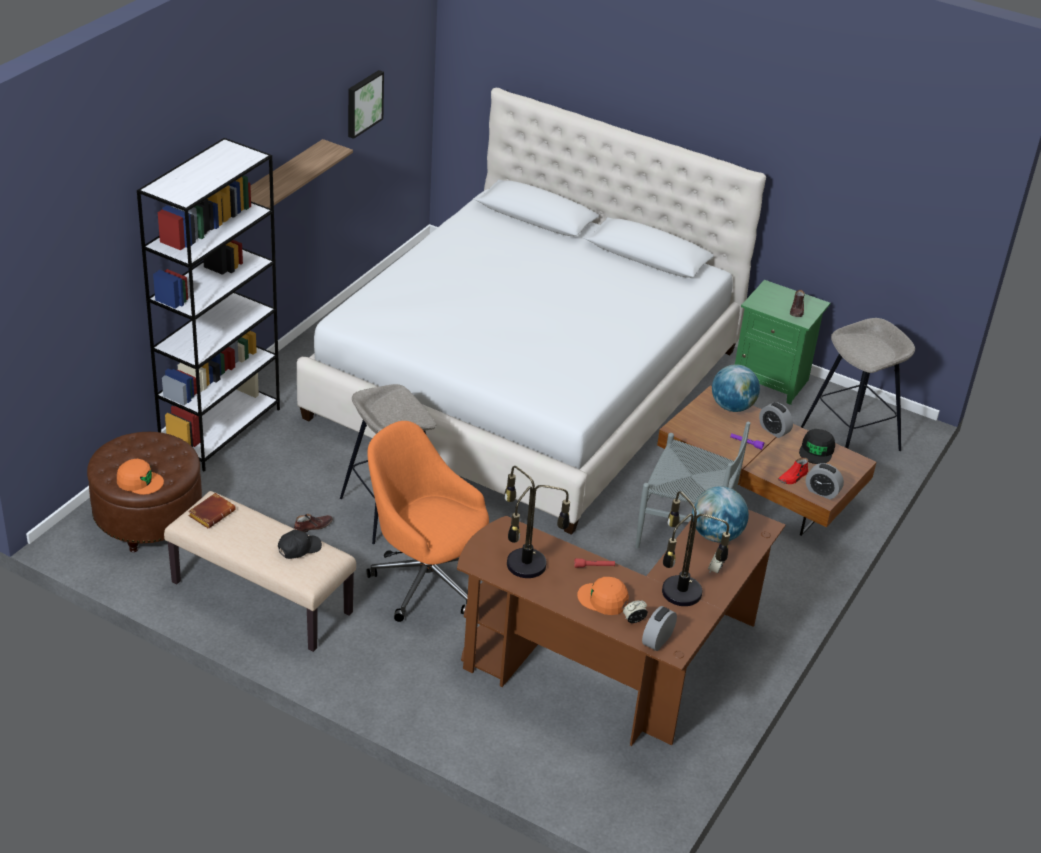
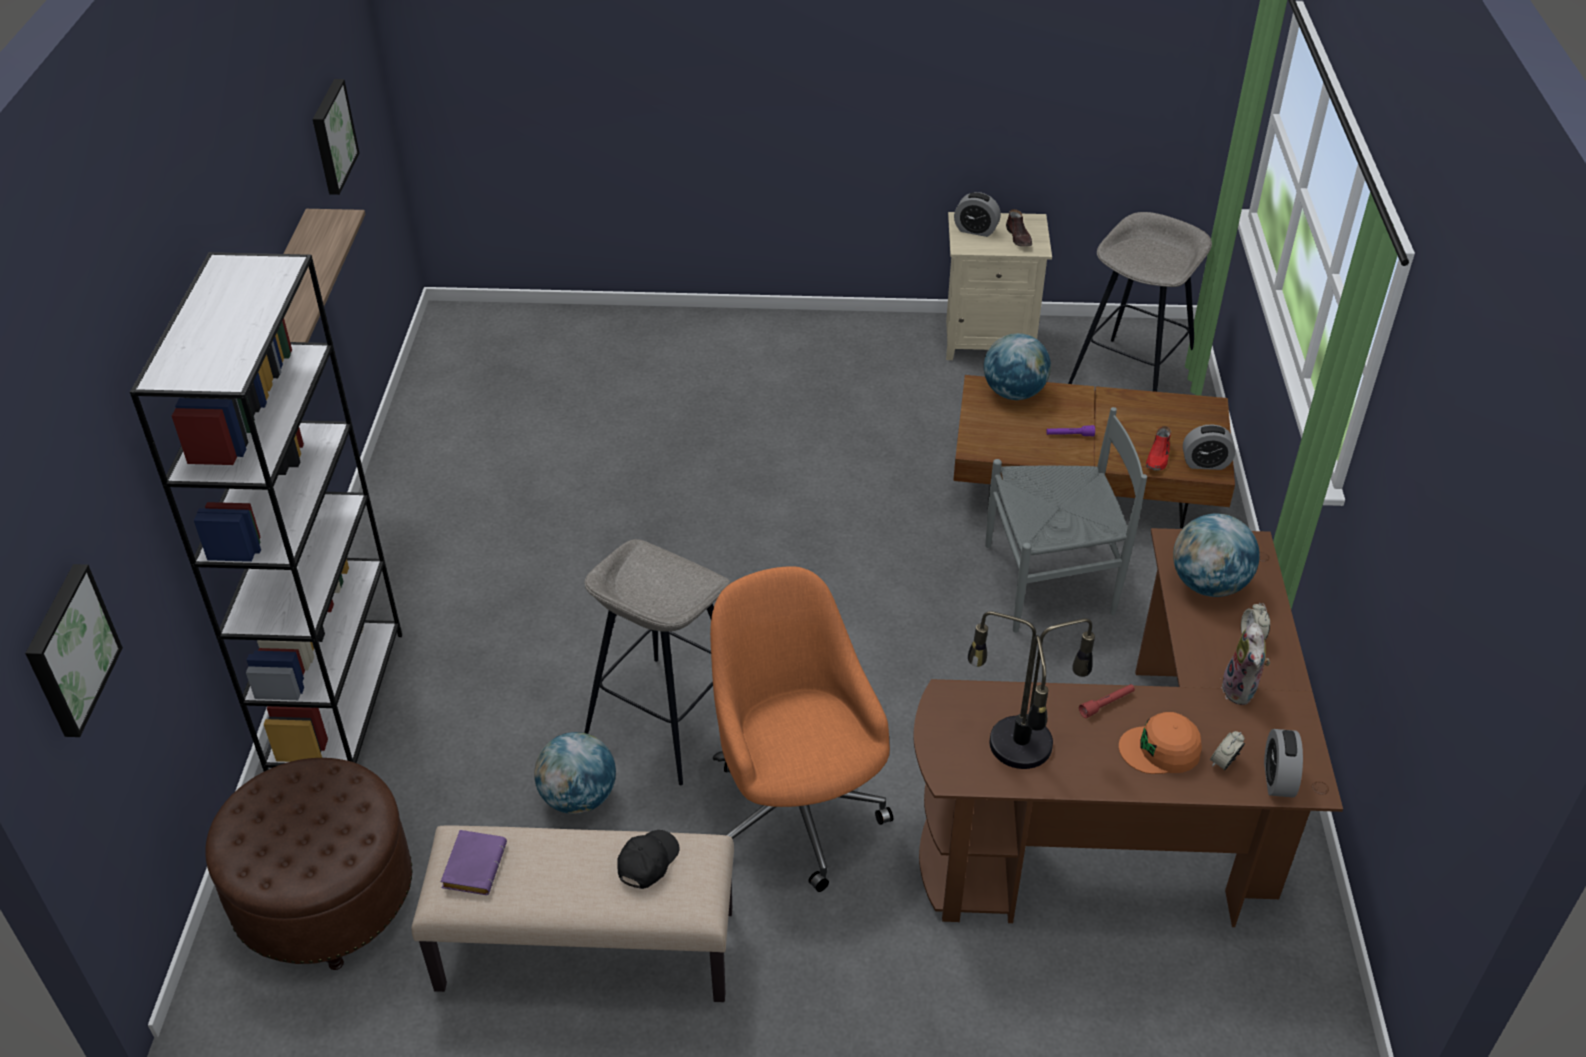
camera: 25 degrees left, 5 degrees up
(50, 304) = (68, 650): none -> picture
(139, 481) = (318, 862): orange cap -> none
(212, 513) = (473, 865): brown book -> purple book
(312, 527) = (578, 797): brown shoe -> globe
(425, 583) = (795, 813): orange office chair -> orange office chair turned 60 degrees clockwise
(526, 383) = (706, 459): white bed -> none
(681, 592) = (1241, 691): table lamp -> plush toy
(771, 380) = (988, 340): green nightstand -> beige nightstand
(774, 430) = (1085, 404): alarm clock -> alarm clock (976, 230)
(816, 451) = (1153, 411): black cap -> none

